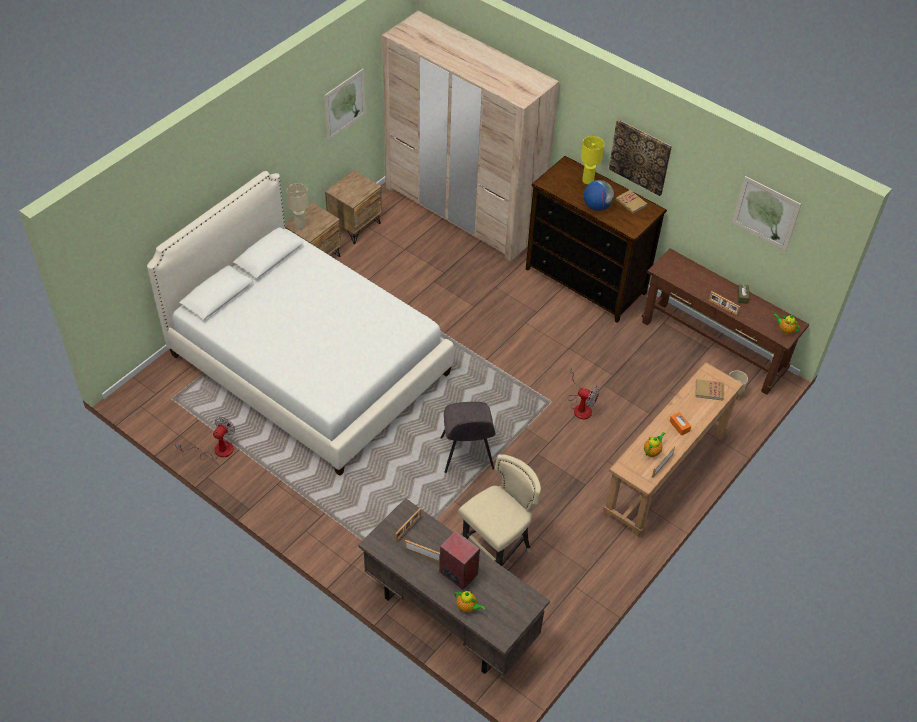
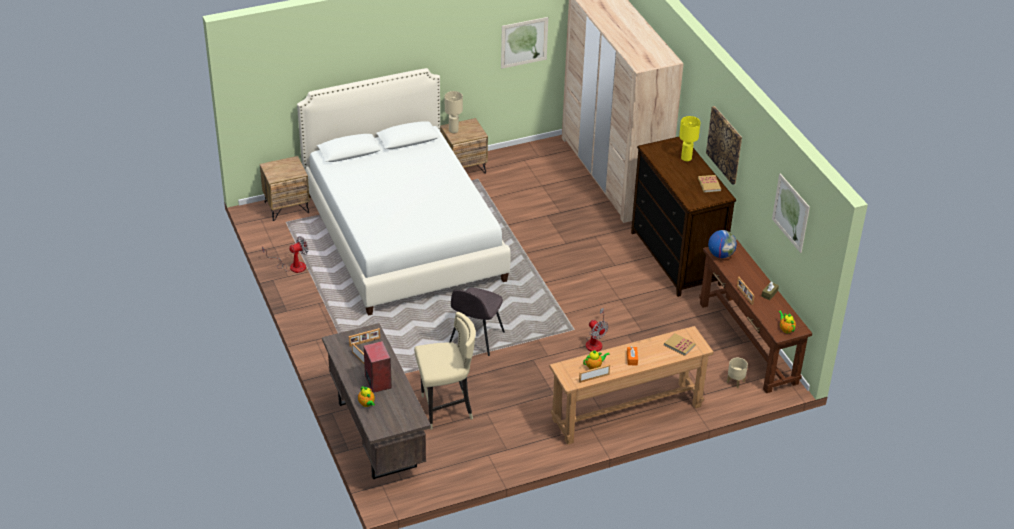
camera: 30 degrees right, 10 degrees down
(354, 226) = (514, 156): brown nightstand -> brown nightstand (286, 207)
(597, 206) = (677, 178): globe -> globe (721, 254)

